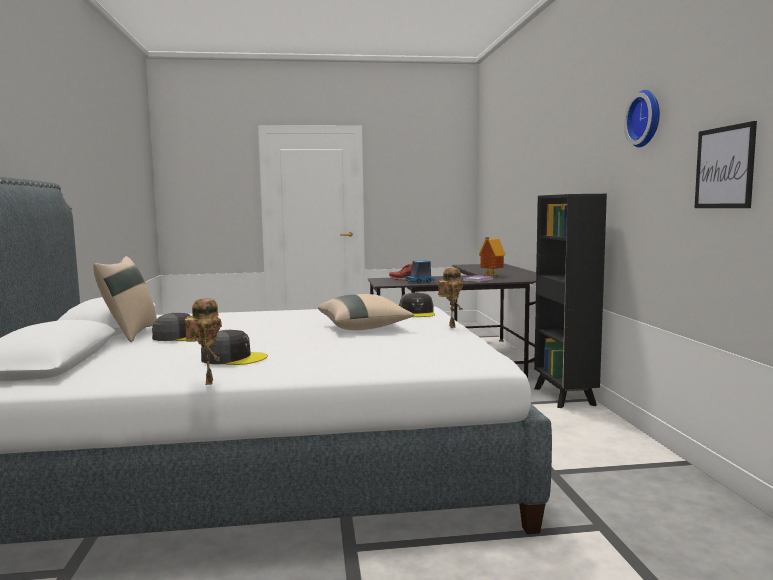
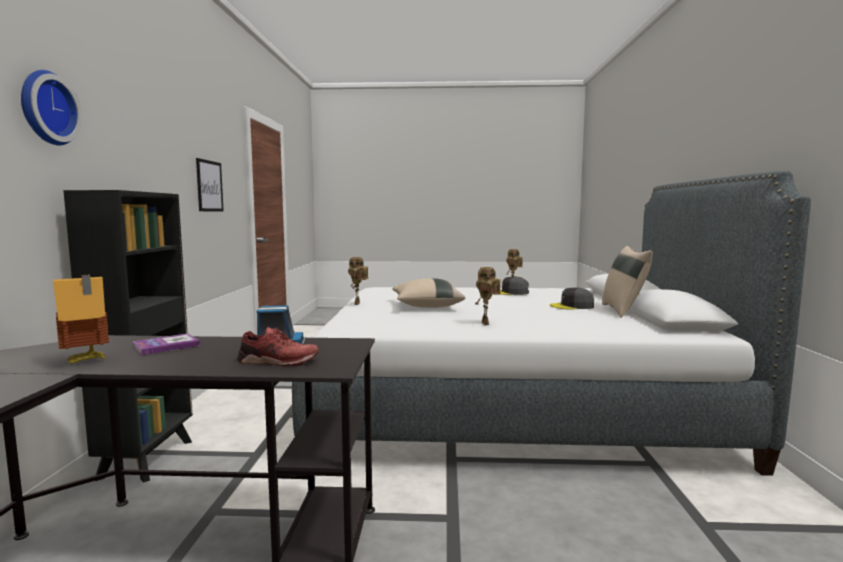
camera: 170 degrees left, 0 degrees up
(299, 314) = (487, 323): none -> toy robot
(417, 313) = (364, 316): grey cap -> none
(646, 118) = (154, 127): wall clock -> wall clock (45, 108)

